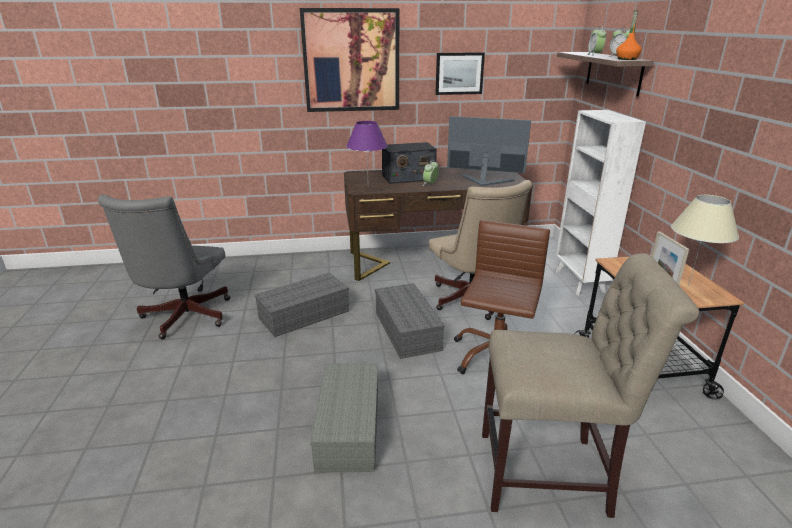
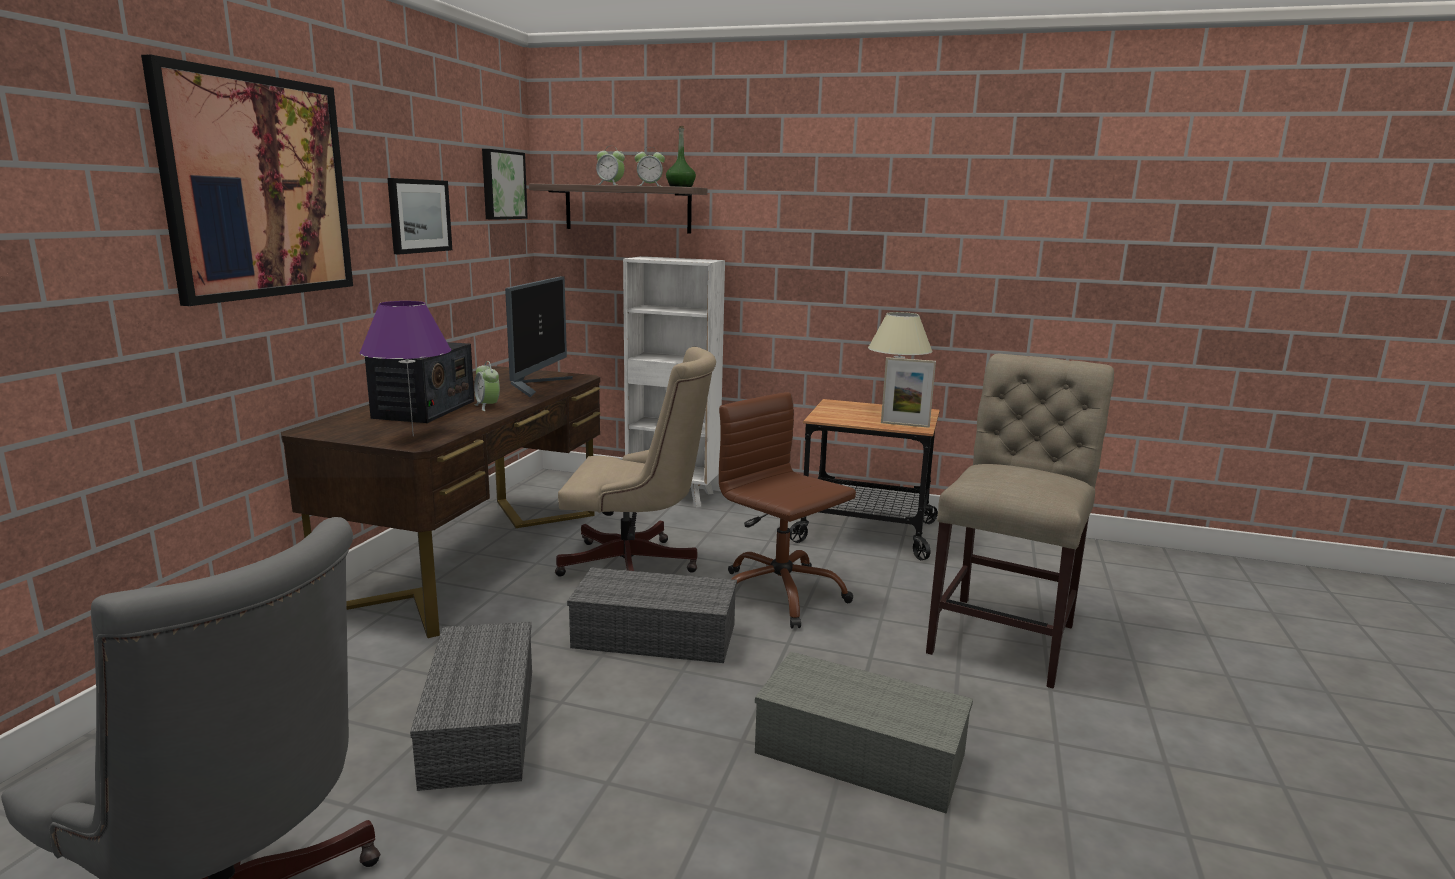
camera: 65 degrees left, 10 degrees down
(484, 181) = (536, 385): monitor -> monitor turned 150 degrees clockwise
(543, 52) = (502, 185): none -> picture
(626, 59) = (680, 186): orange bottle -> green bottle

